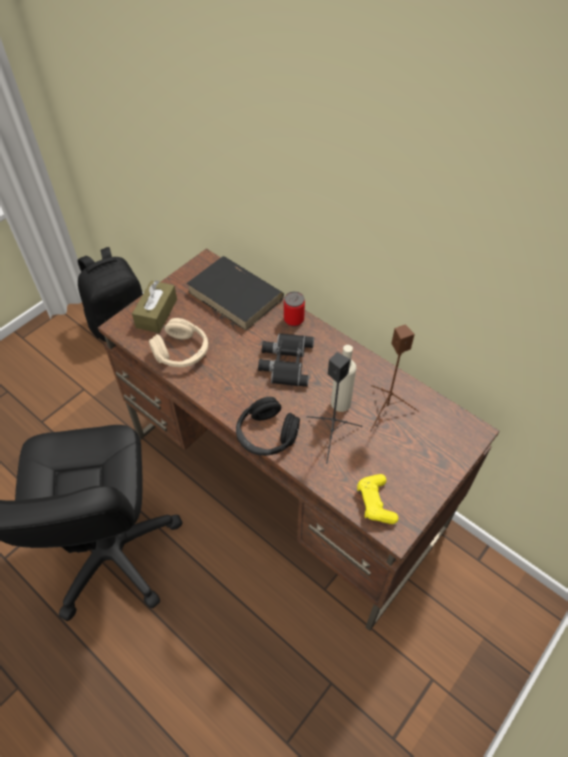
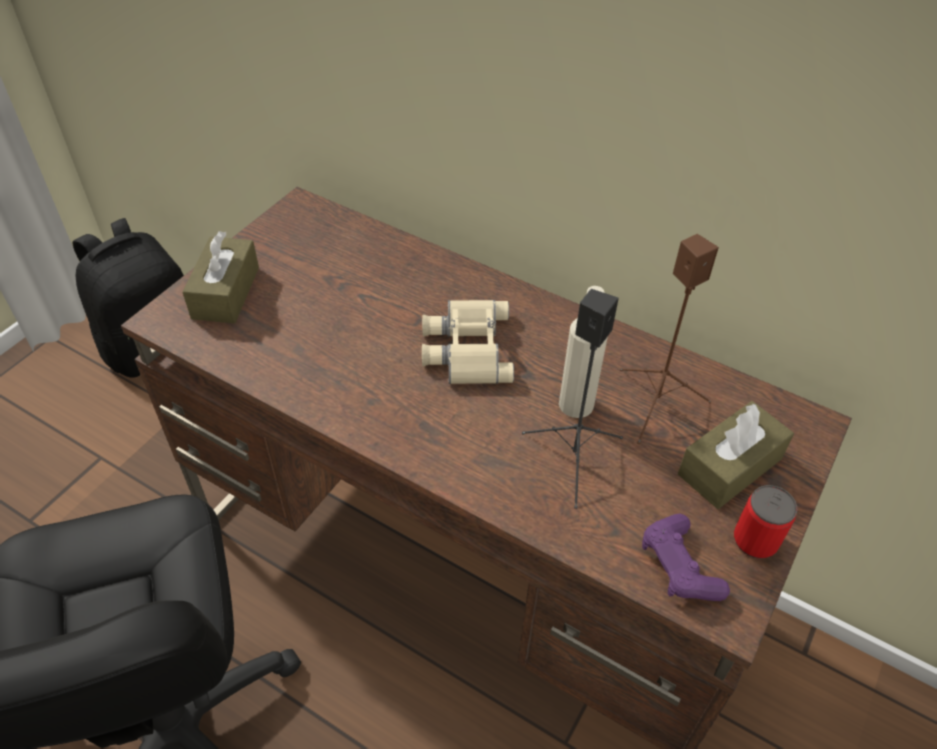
camera: 10 degrees left, 5 degrees down
(182, 352) = (280, 350): beige headphones -> none
(236, 296) = (360, 253): black book -> none
(266, 435) = (457, 472): black headphones -> none
(285, 362) = (465, 347): black binoculars -> beige binoculars
(294, 320) = (466, 280): can -> can (755, 541)
(375, 502) = (679, 566): yellow game controller -> purple game controller
(419, 450) = (729, 466): none -> brown tissue box

